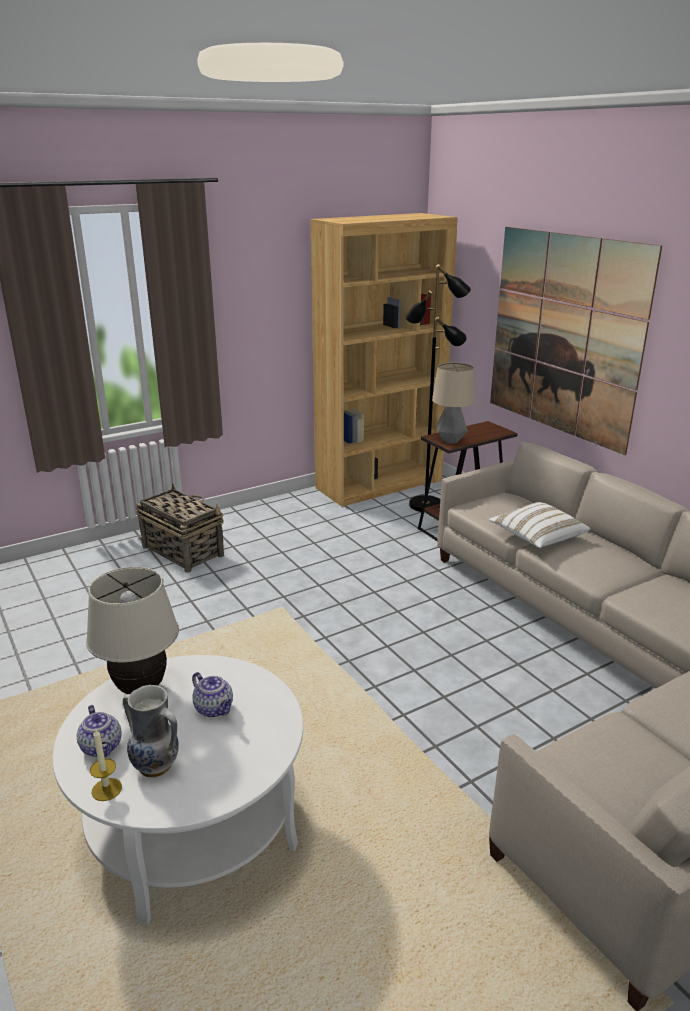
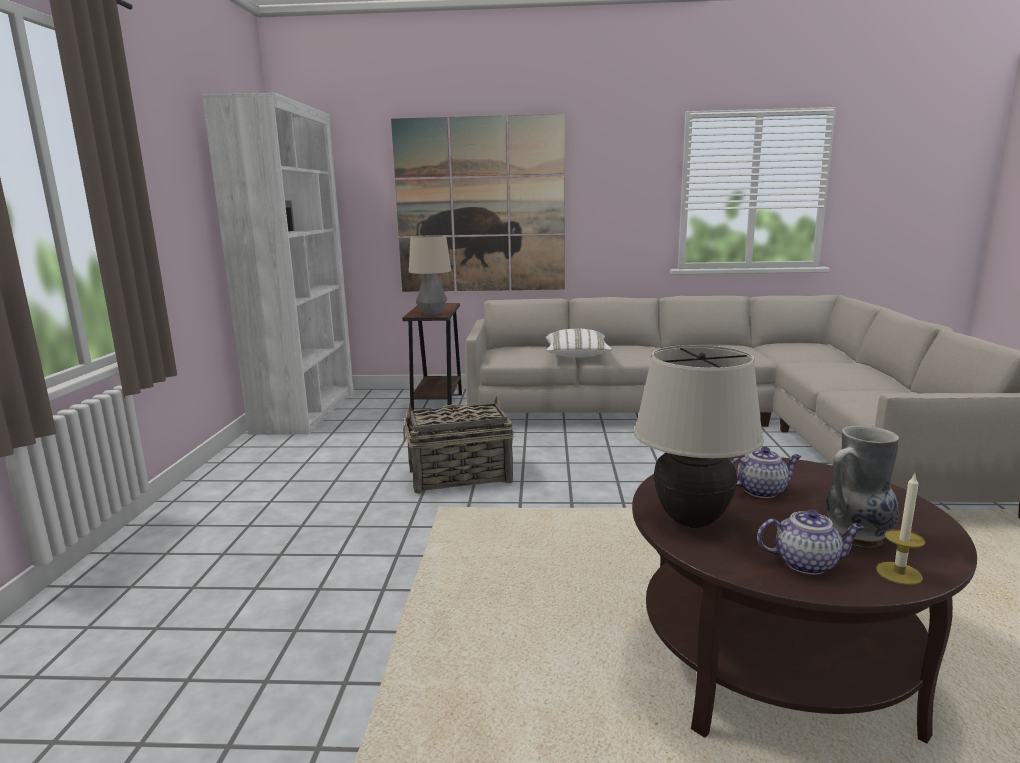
camera: 55 degrees left, 10 degrees down
(182, 551) = (216, 532): basket -> basket (459, 476)
(193, 827) = (774, 660): white coffee table -> brown coffee table
(379, 484) = (306, 411): brown bookcase -> white bookcase
(426, 504) = (378, 407): black floor lamp -> none

